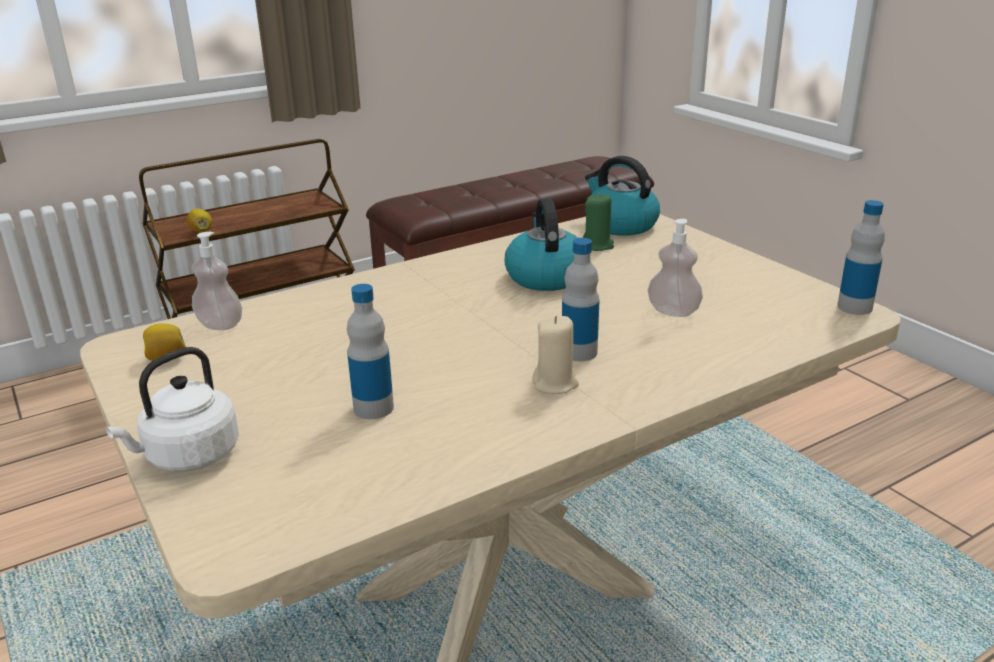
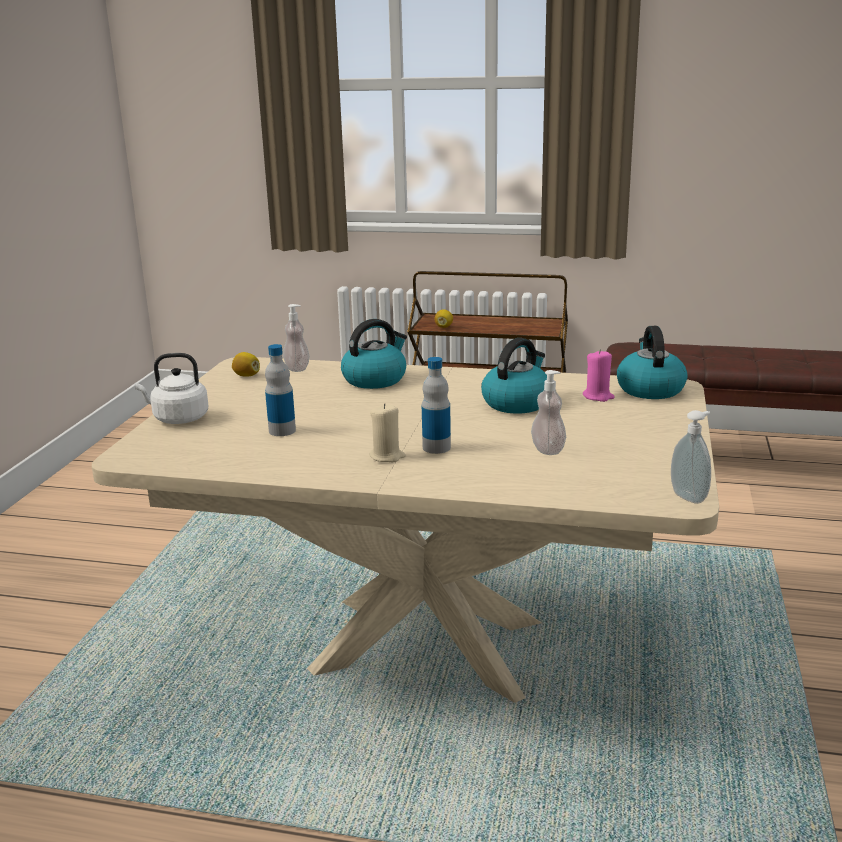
camera: 45 degrees right, 5 degrees down
(348, 304) = (375, 379): none -> kettle
(597, 246) = (598, 396): green candle -> pink candle
(854, 307) = (690, 497): bottle -> soap dispenser

